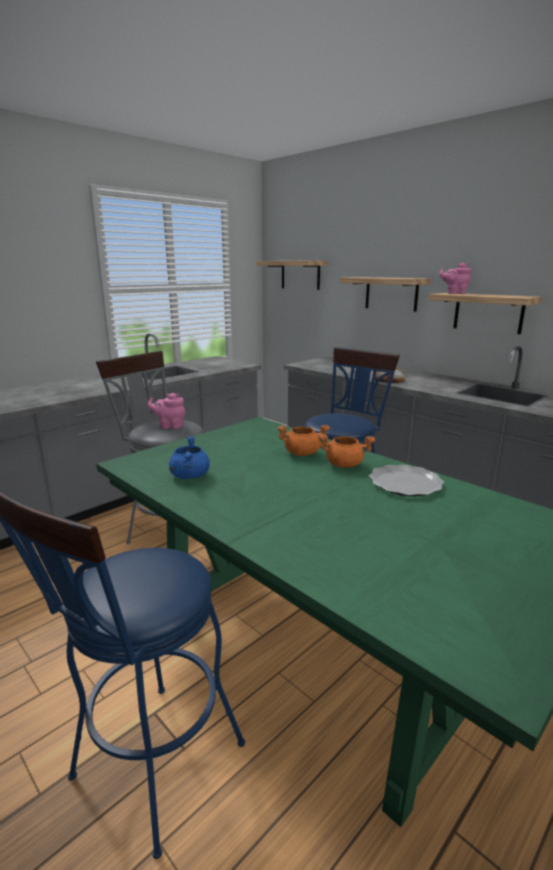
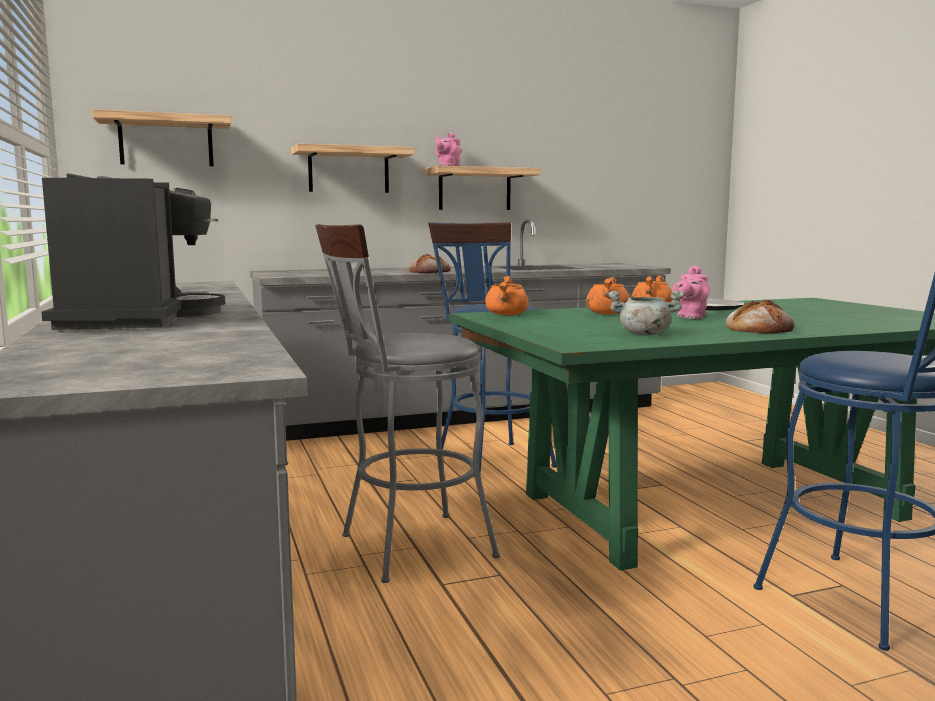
camera: 65 degrees left, 10 degrees down
(77, 385) = (135, 319): none -> coffee machine
(169, 426) = (419, 335): pink teapot -> pink teapot (690, 317)
(189, 475) = (643, 334): blue cooking pot -> grey cooking pot
(257, 514) = (759, 328): none -> bread
(261, 429) = (507, 315): none -> orange cooking pot

